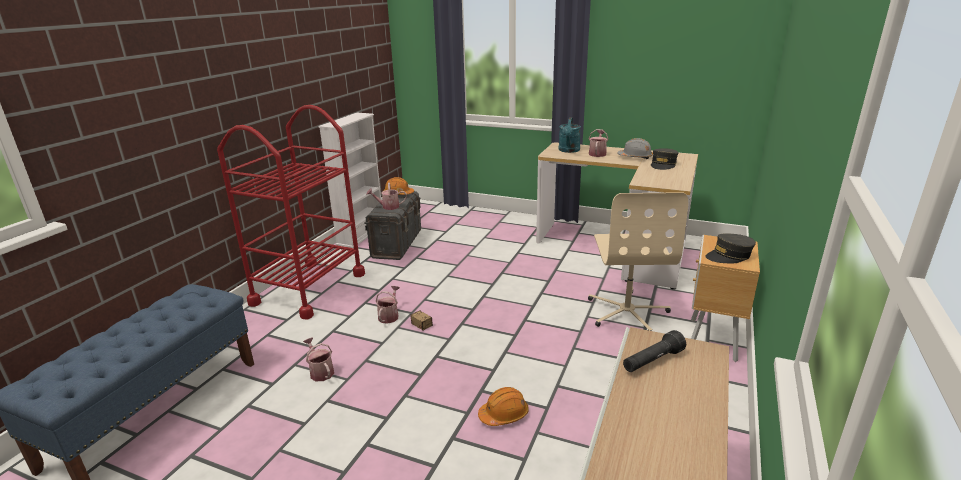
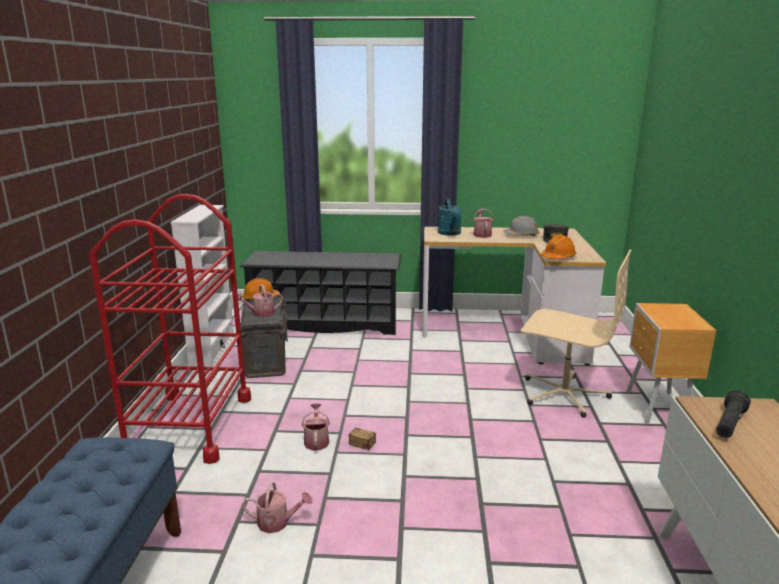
camera: 20 degrees left, 5 degrees down
(320, 371) = (278, 522): watering can -> watering can turned 150 degrees clockwise
(462, 221) = (325, 323): none -> black shoe rack
(504, 414) = (523, 524): orange hard hat -> orange hard hat (558, 257)
(627, 312) = (563, 394): beige office chair -> beige office chair turned 45 degrees counterclockwise
(729, 256) = (678, 319): grey cap -> none

